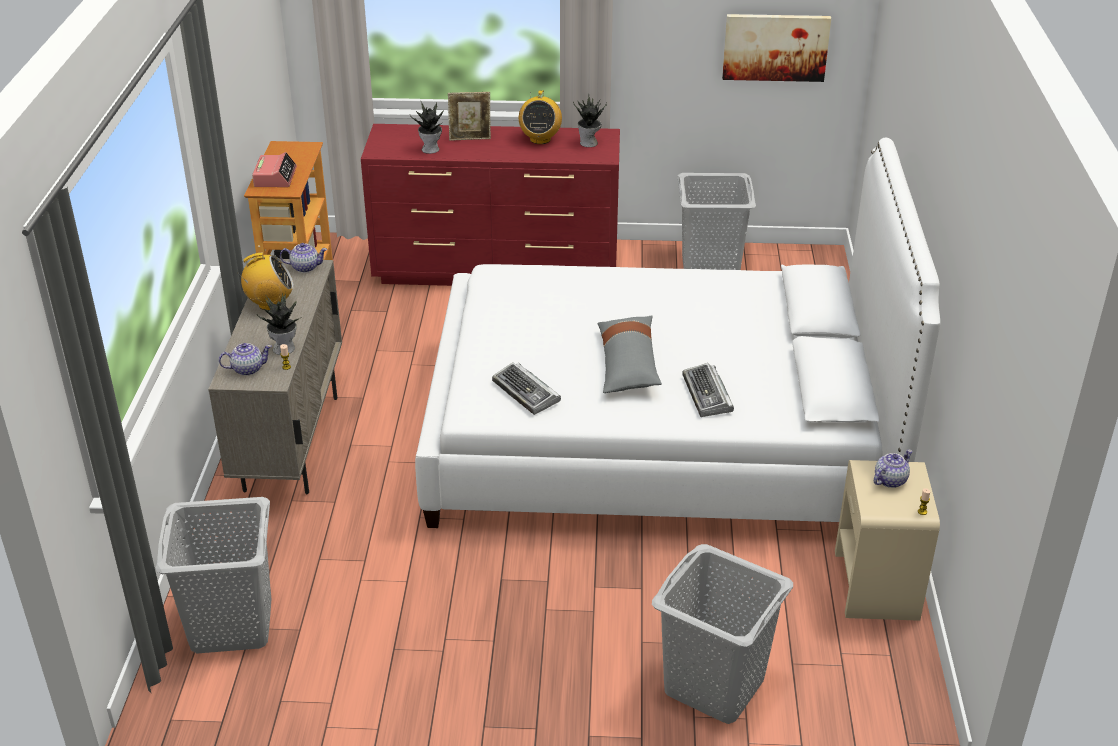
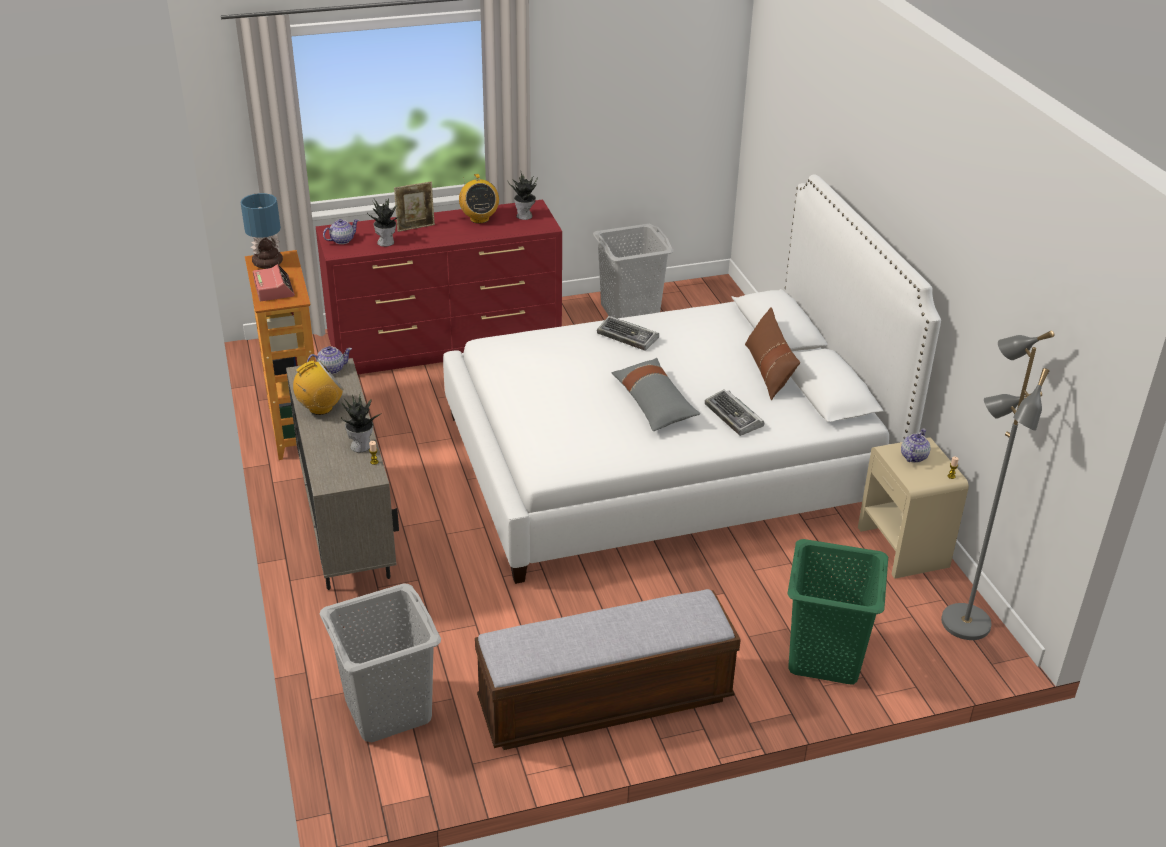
camera: 20 degrees left, 0 degrees up
(247, 369) = (338, 471): teapot -> teapot (341, 240)
(286, 151) = (267, 263): none -> table lamp
(448, 673) = (605, 702): none -> bench
(526, 393) = (584, 444): keyboard -> keyboard (628, 337)
(714, 686) = (825, 658): grey laundry basket -> green laundry basket
(775, 47) = (666, 109): picture -> none
(778, 353) = (769, 370): none -> brown pillow
(900, 687) = (963, 623): none -> grey floor lamp

